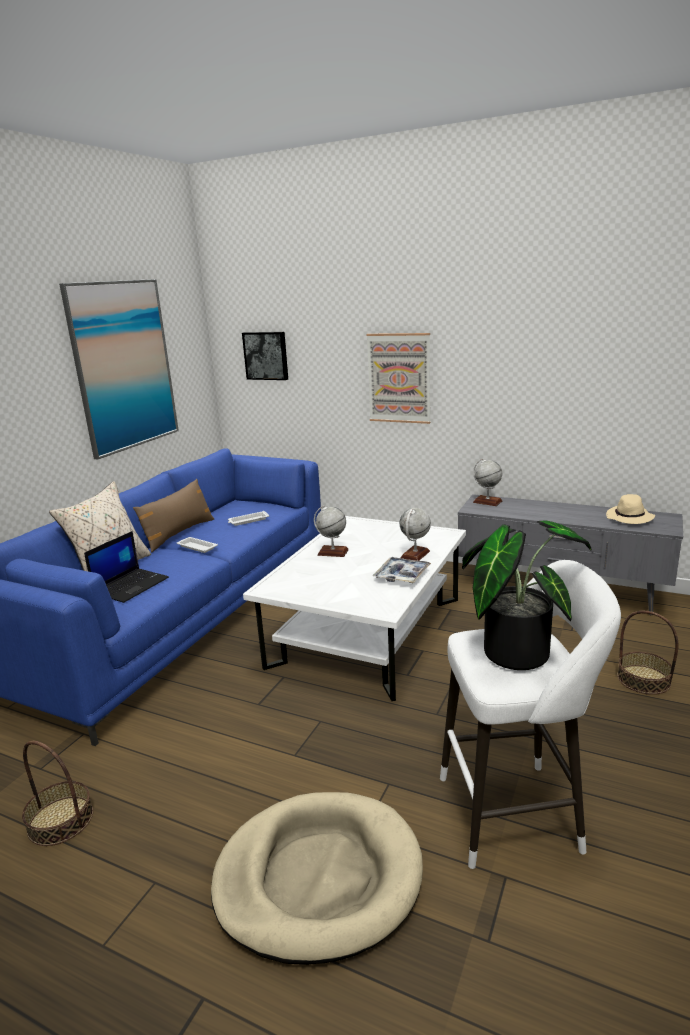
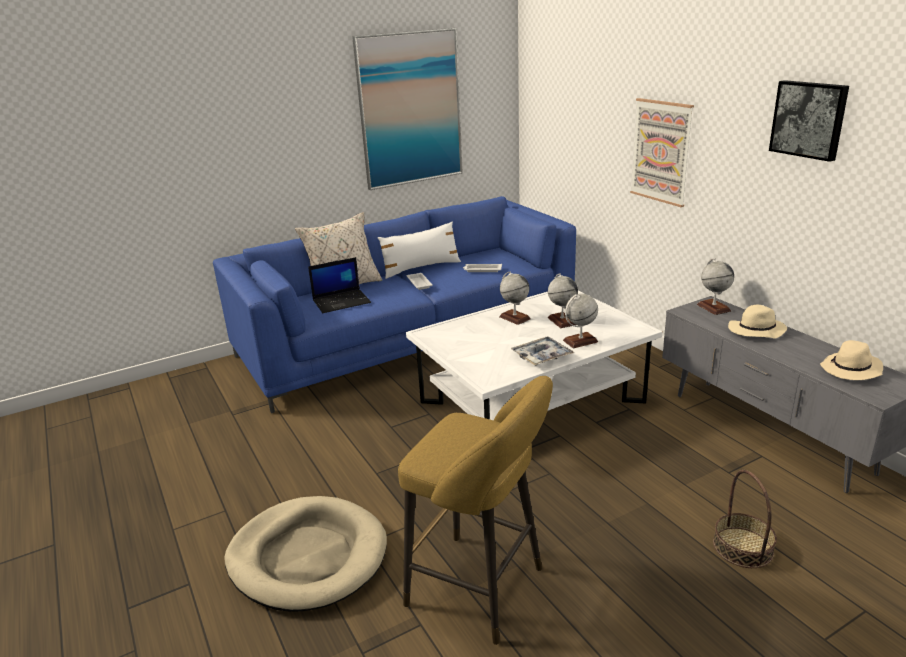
camera: 35 degrees right, 5 degrees up
(60, 820) = (214, 451): basket -> none
(178, 534) = (421, 268): brown pillow -> white pillow
(266, 355) = (557, 108): picture -> picture (809, 119)
(377, 543) = (562, 321): none -> globe
(514, 649) = (470, 440): potted plant -> none
(517, 812) = (482, 589): white stool -> yellow stool
(538, 510) = (755, 331): none -> beige hat

